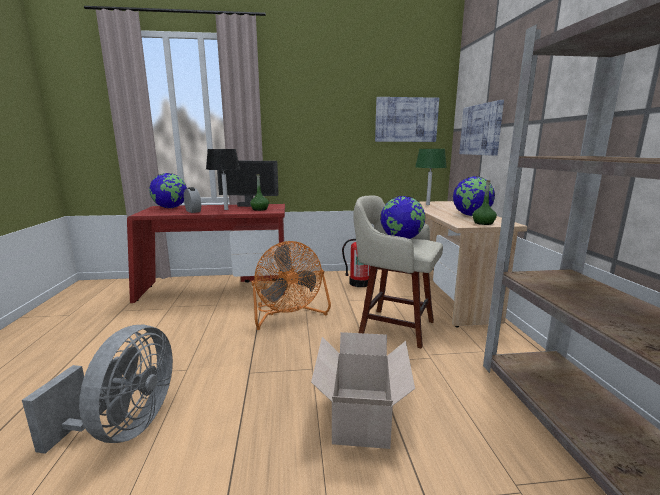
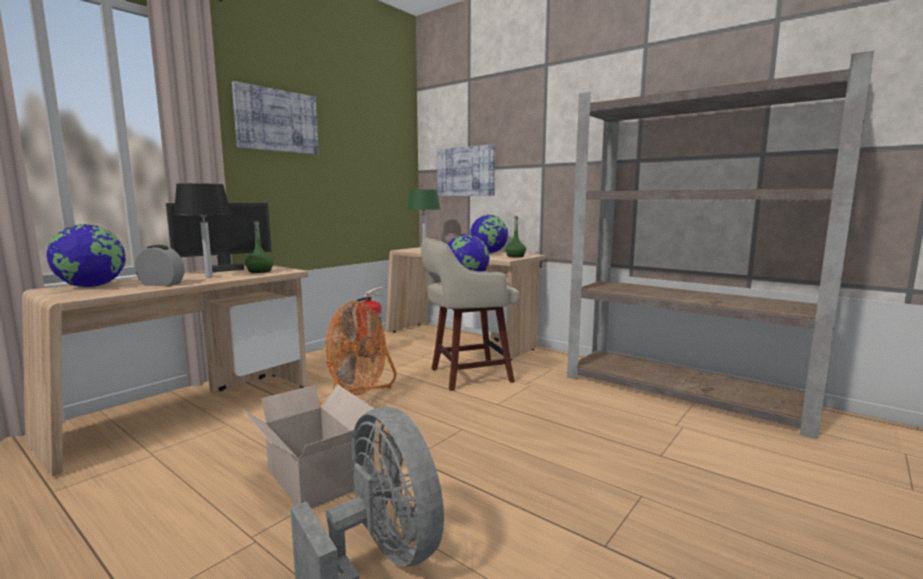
camera: 45 degrees left, 5 degrees down
(216, 290) = (188, 412): red desk -> beige desk
(360, 418) = (556, 439): cardboard box -> cardboard box (314, 480)
(406, 120) = (379, 157): picture -> picture (277, 121)

